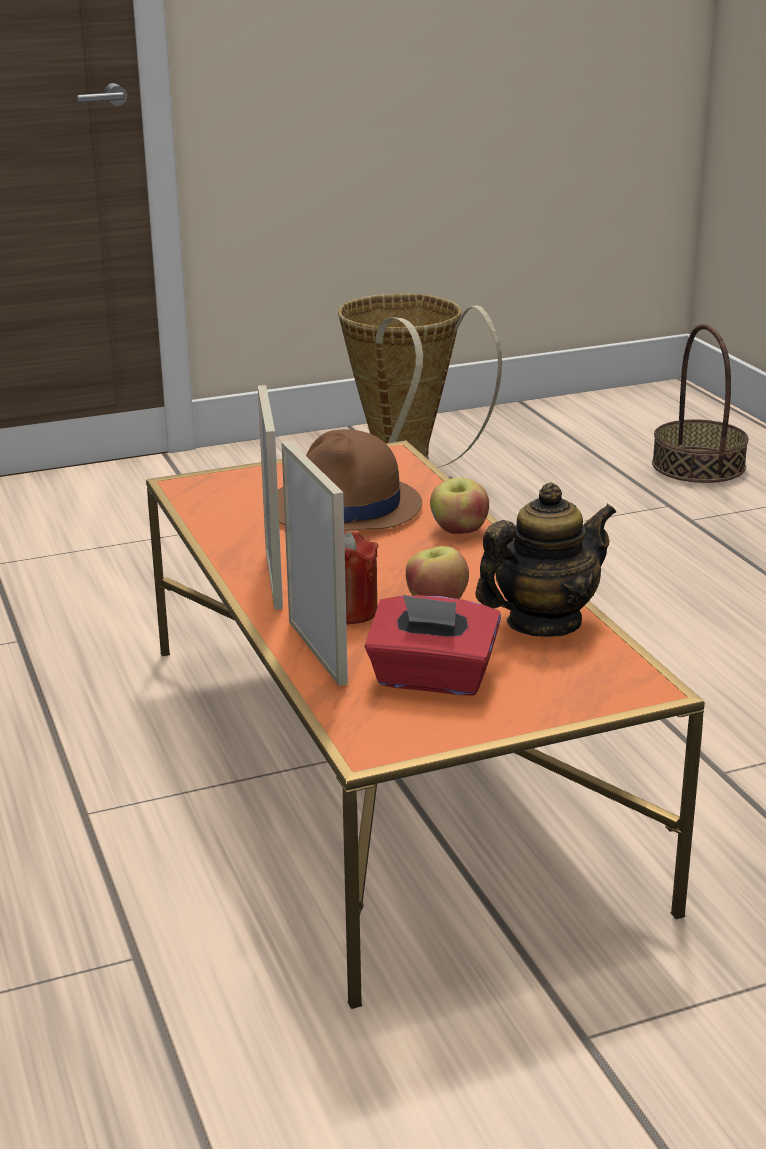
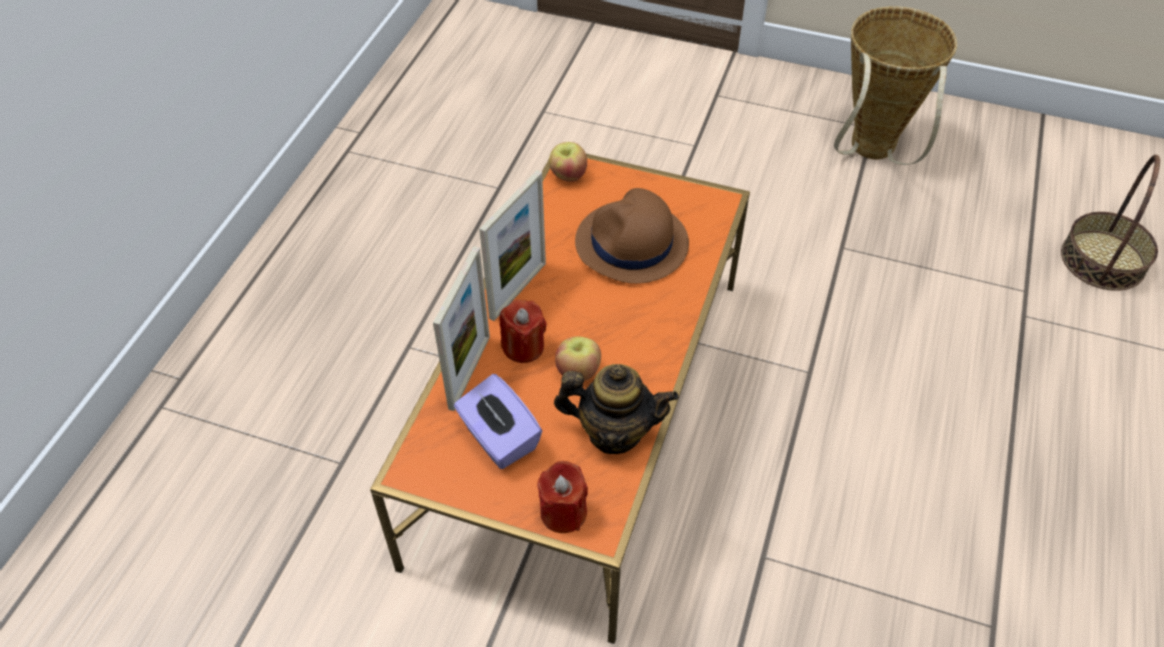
camera: 40 degrees right, 25 degrees up
(432, 679) = (499, 438): red tissue box -> purple tissue box
(459, 530) = (670, 309): apple -> apple (568, 175)
(589, 693) = (563, 512): none -> red candle

